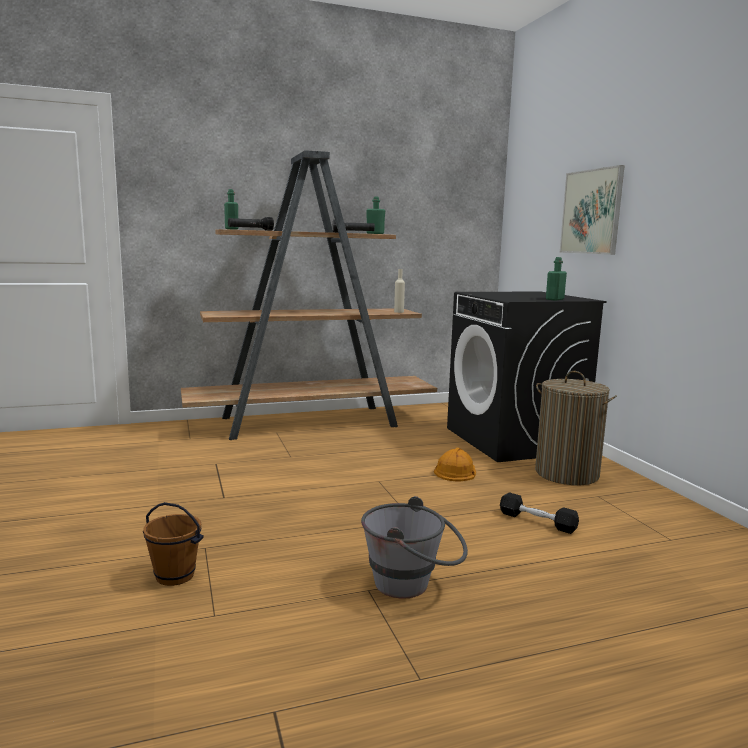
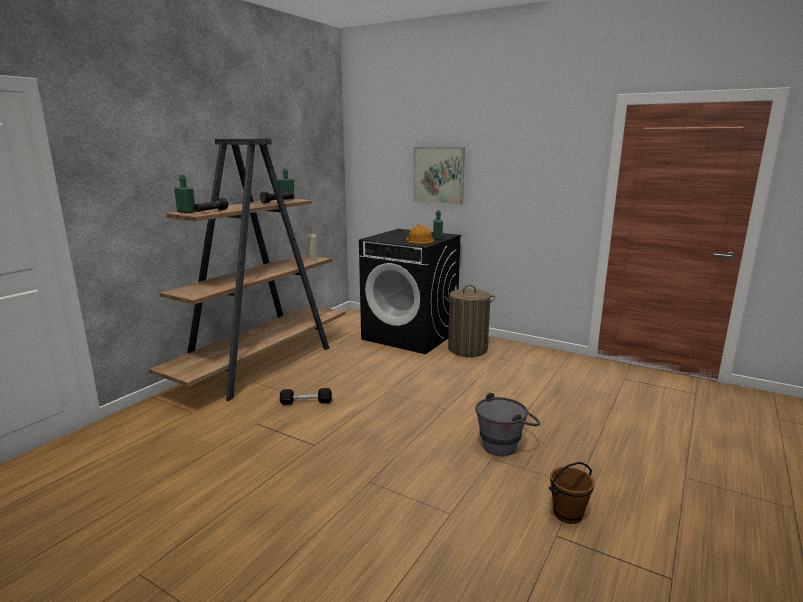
camera: 40 degrees left, 5 degrees up
(175, 575) = (387, 506): brown bucket -> brown bucket (567, 514)
(456, 471) = (415, 368): orange hard hat -> orange hard hat (418, 240)
(537, 521) = (498, 384): black dumbbell -> black dumbbell (306, 402)

